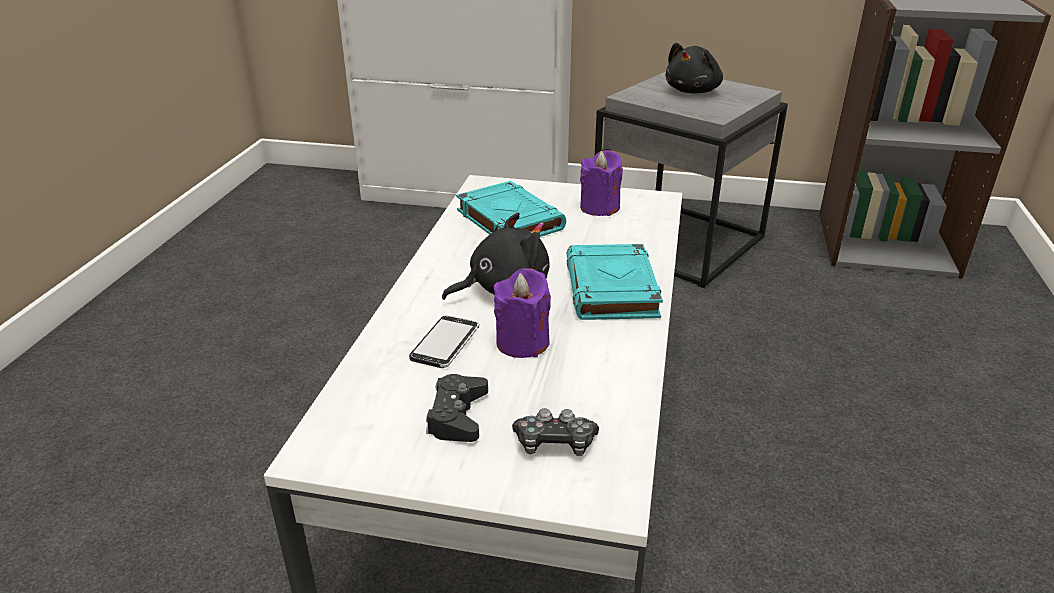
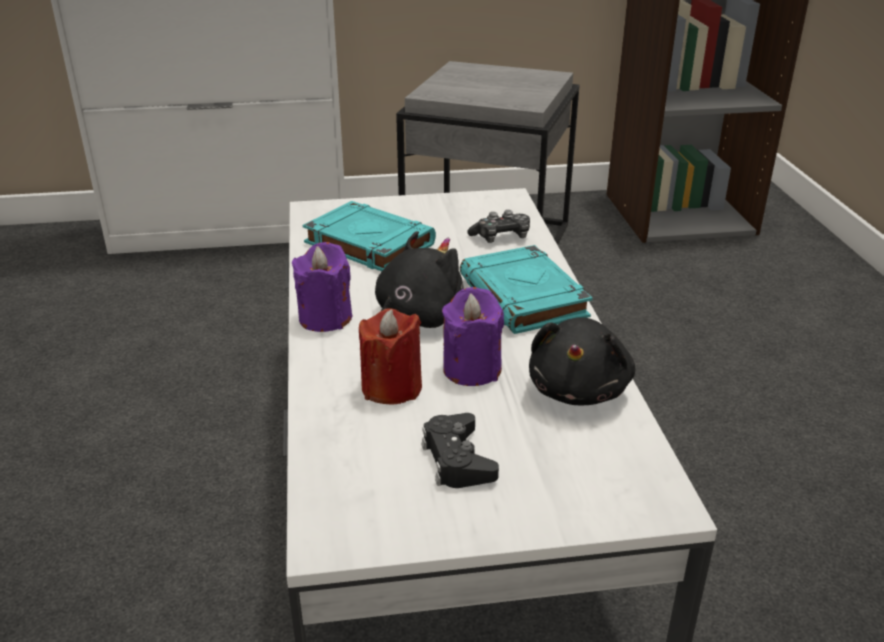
camera: 20 degrees left, 0 degrees up
(445, 344) = (391, 387): phone -> red candle
(555, 443) = (574, 463): game controller -> game controller (501, 237)
(599, 208) = (455, 216): purple candle -> purple candle (325, 318)
(693, 91) = (489, 82): black plush toy -> black plush toy (579, 389)

